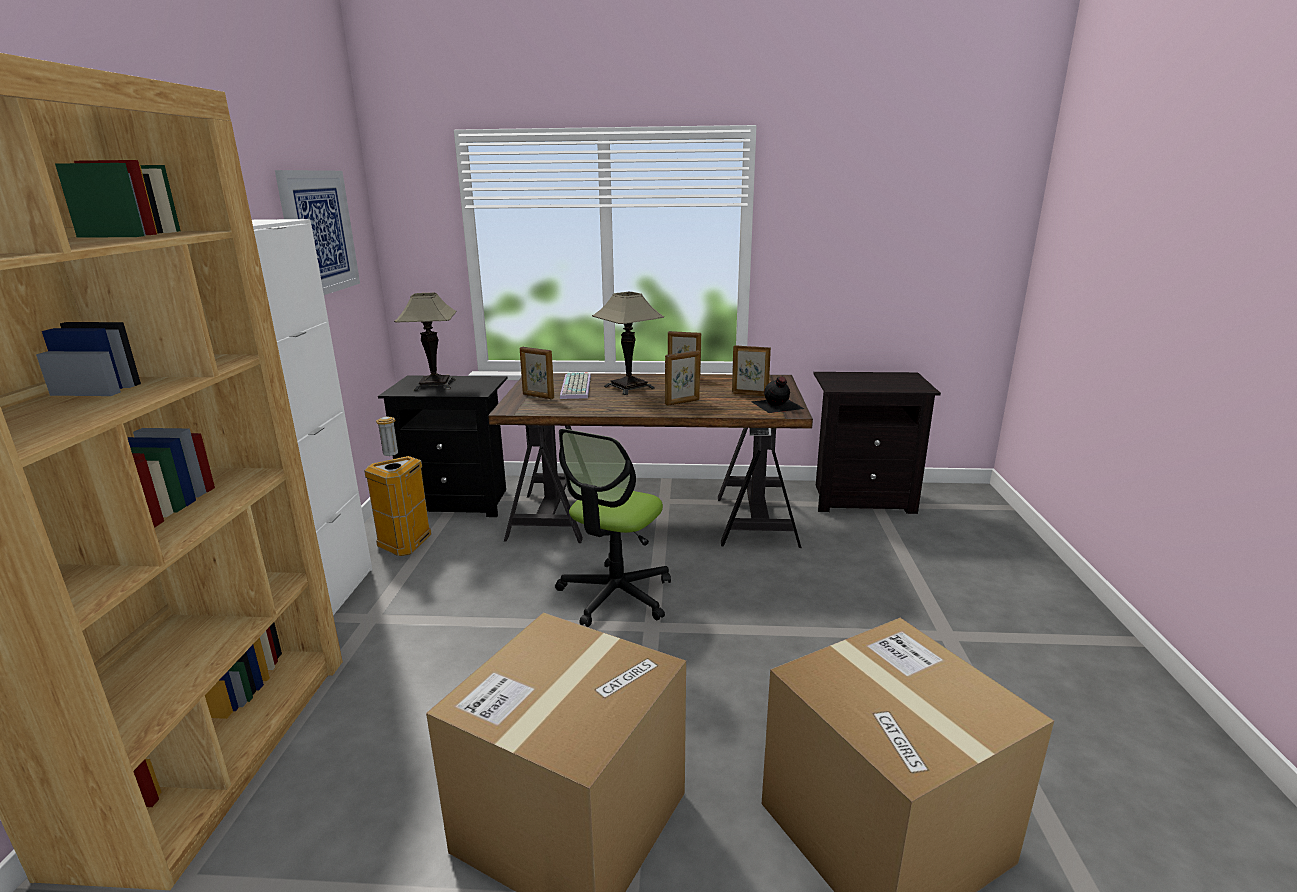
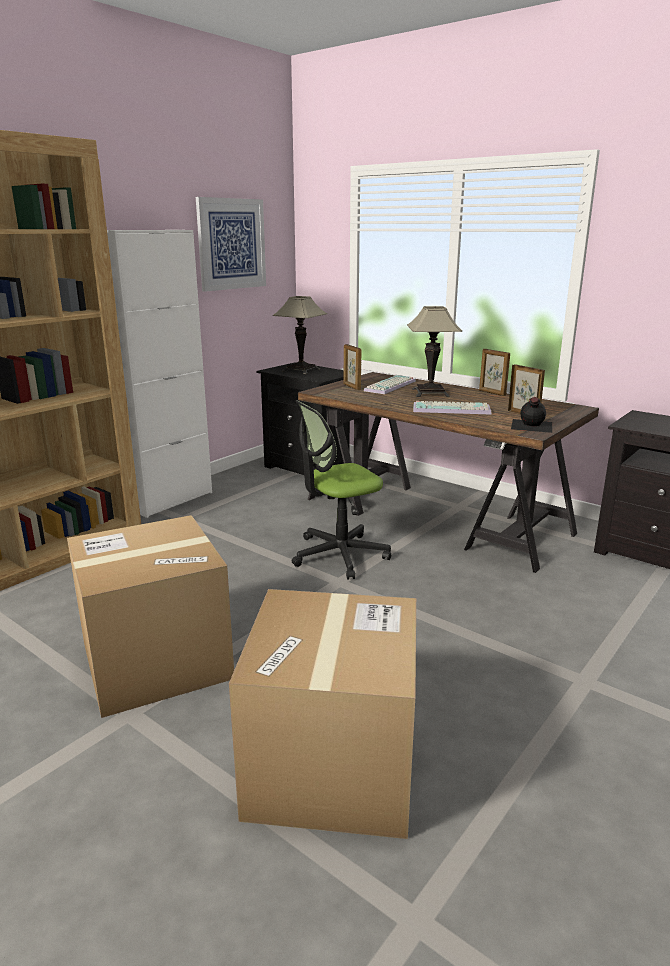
camera: 35 degrees right, 0 degrees up
(406, 544) = (247, 484): trash can -> none
(682, 402) = (452, 409): picture frame -> keyboard

